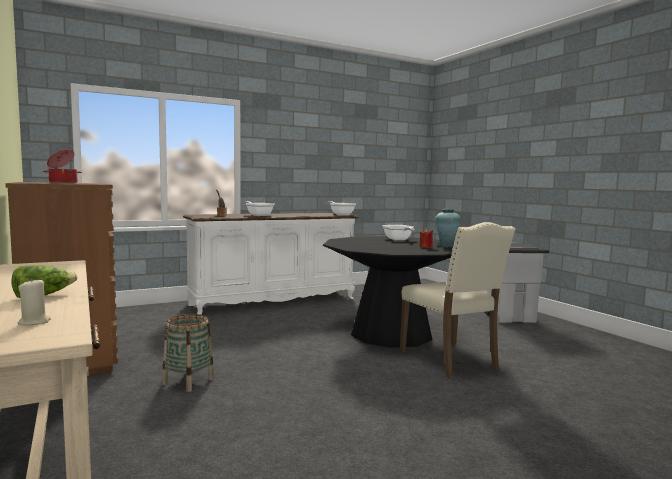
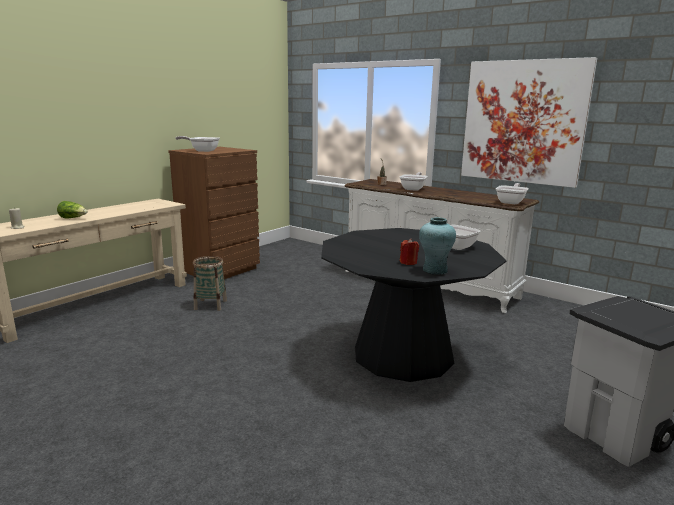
camera: 65 degrees right, 10 degrees up
(63, 183) = (202, 151): cooking pot -> frying pan
(312, 157) = (523, 122): none -> picture
(451, 360) = (348, 402): beige chair -> none

